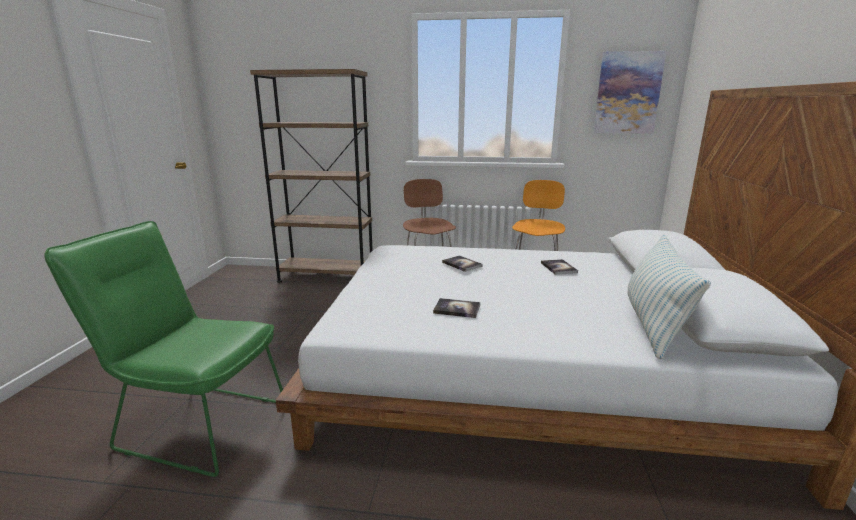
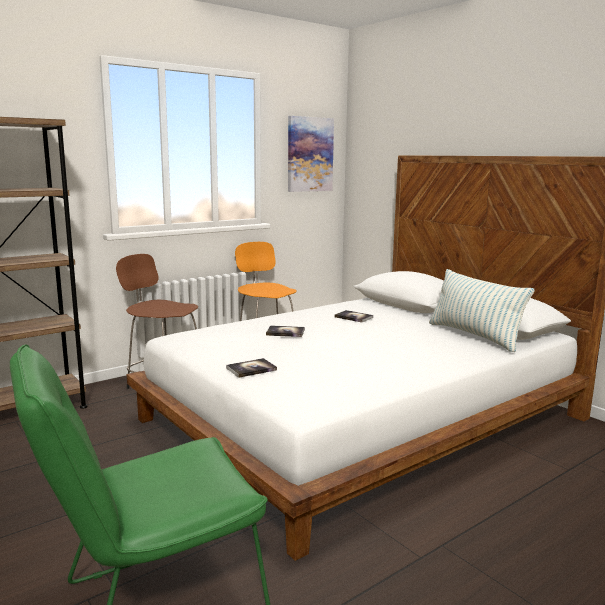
camera: 45 degrees left, 5 degrees down
(457, 309) = (358, 364): book -> book (251, 369)

